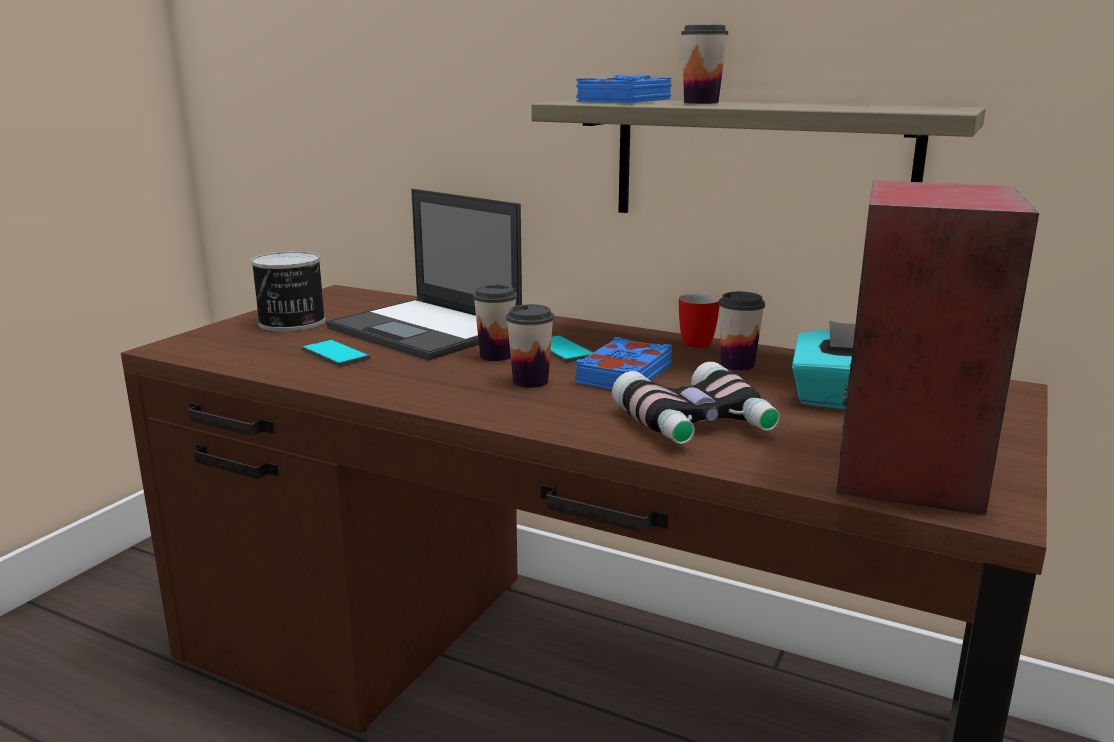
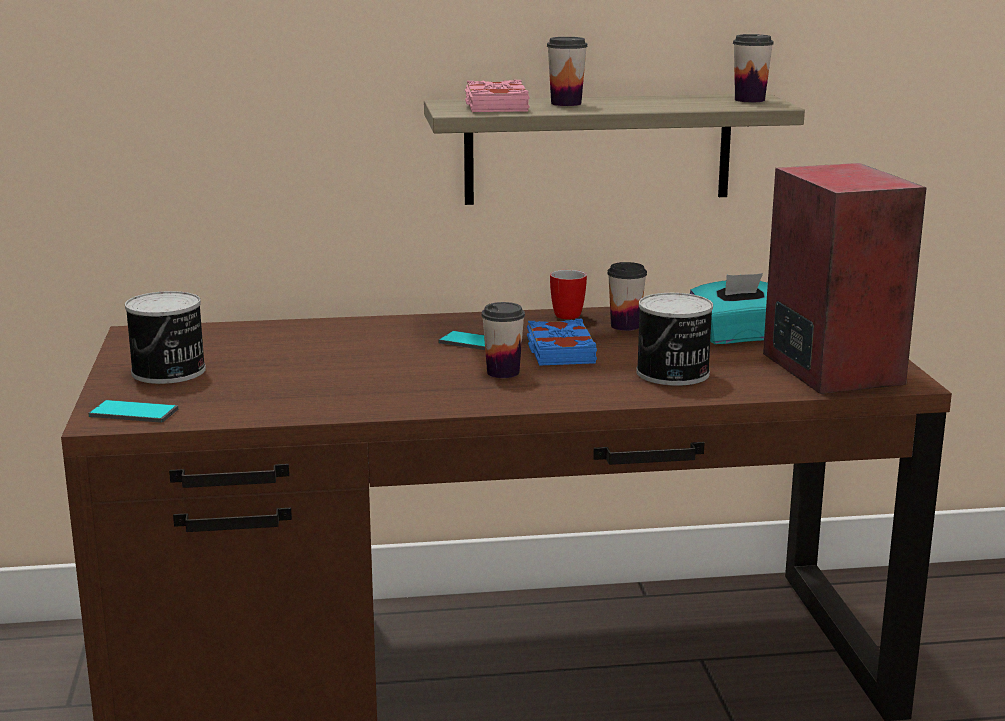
camera: 35 degrees left, 0 degrees up
(335, 354) = (289, 389): phone -> phone (134, 413)
(427, 330) = (321, 350): laptop -> none
(496, 356) = (432, 359): cup -> cup (749, 100)
(623, 101) = (495, 106): blue book -> pink book
(696, 423) = (673, 373): binoculars -> can

